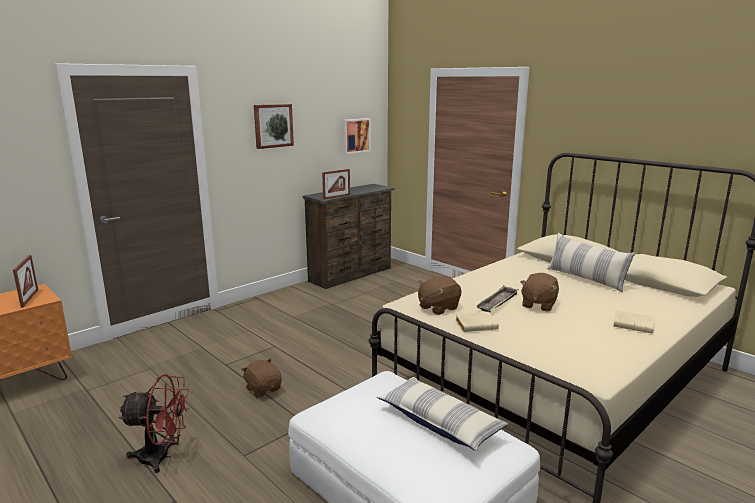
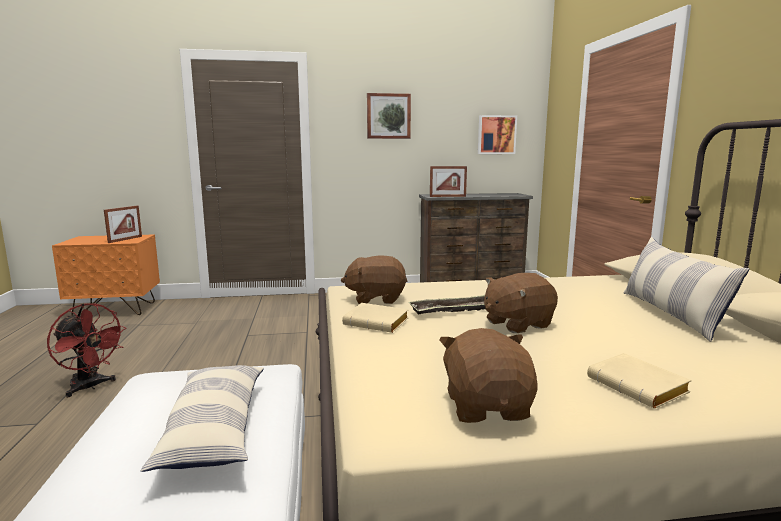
camera: 35 degrees right, 5 degrees down
(263, 389) = (240, 362): brown plush toy -> brown plush toy (487, 407)

